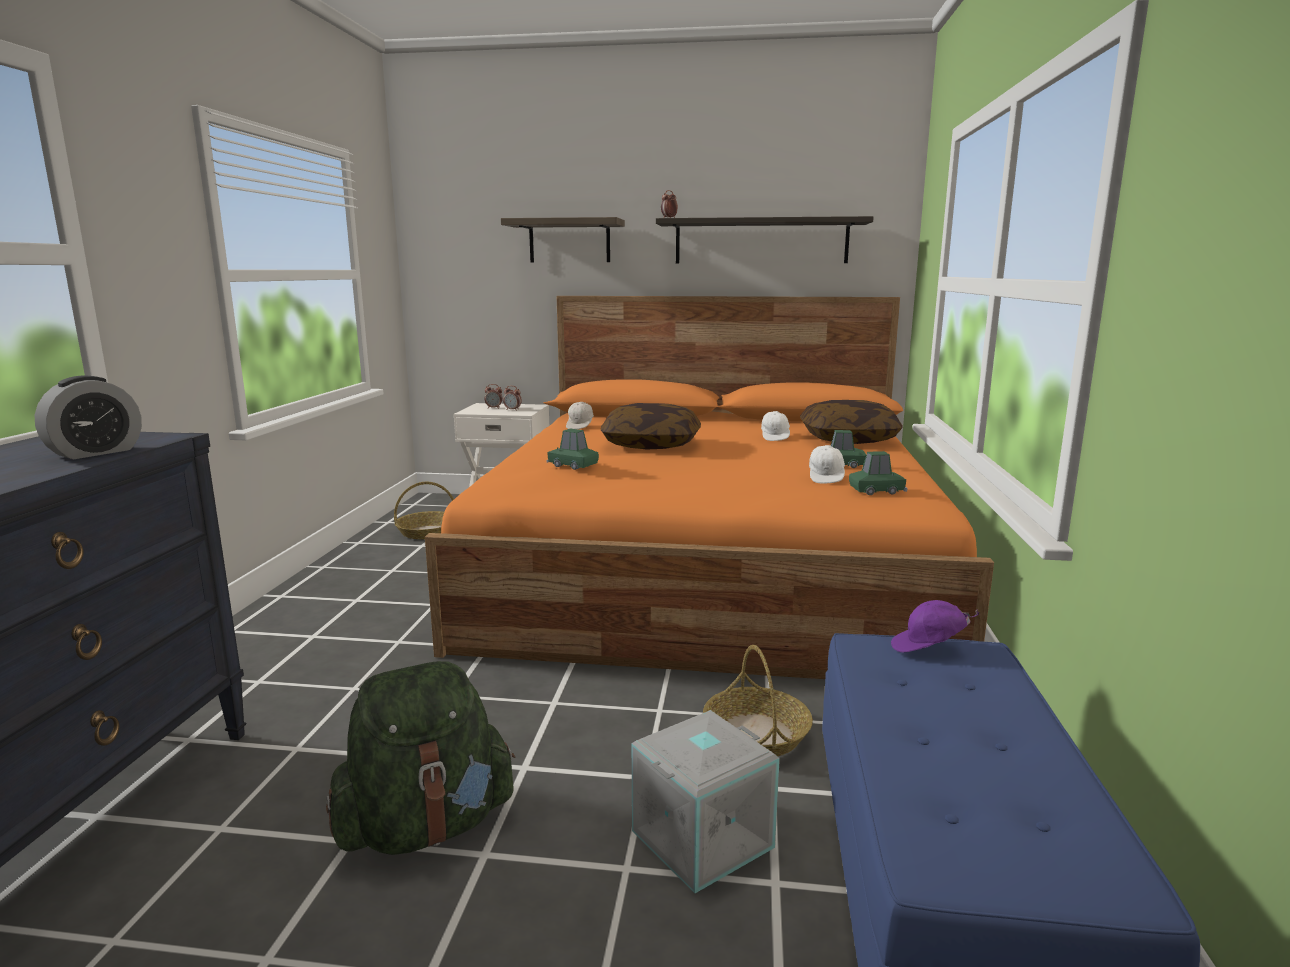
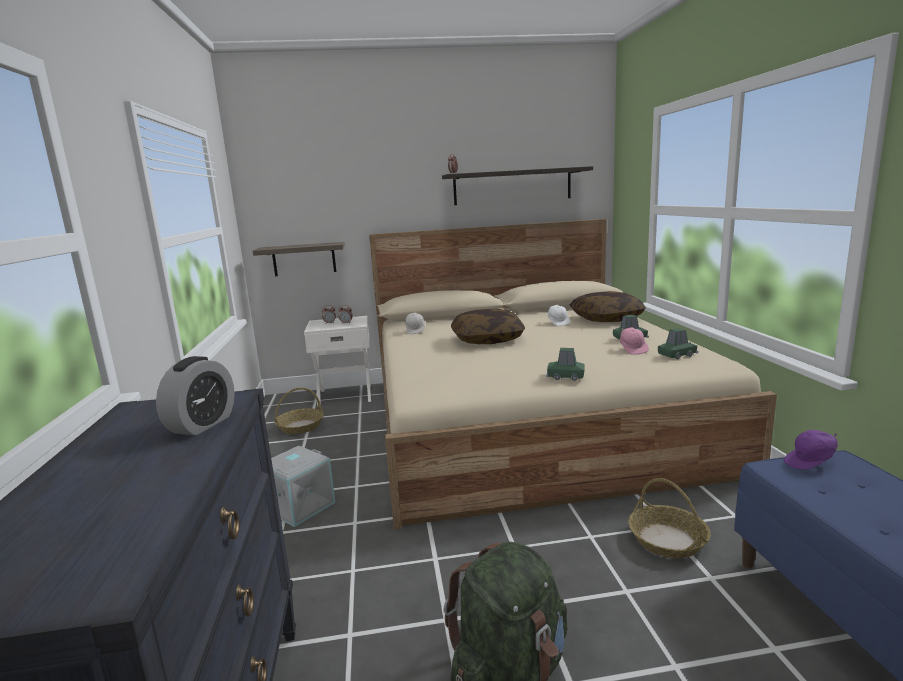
camera: 15 degrees left, 0 degrees up
(569, 241) = (374, 193): shelf -> shelf (304, 259)
(572, 465) = (462, 364): green toy car -> green toy car (565, 376)
(701, 837) = (701, 627): grey storage box -> grey storage box (299, 506)
(710, 566) = (529, 419): orange bed -> beige bed
(826, 477) = (633, 349): white cap -> pink cap

